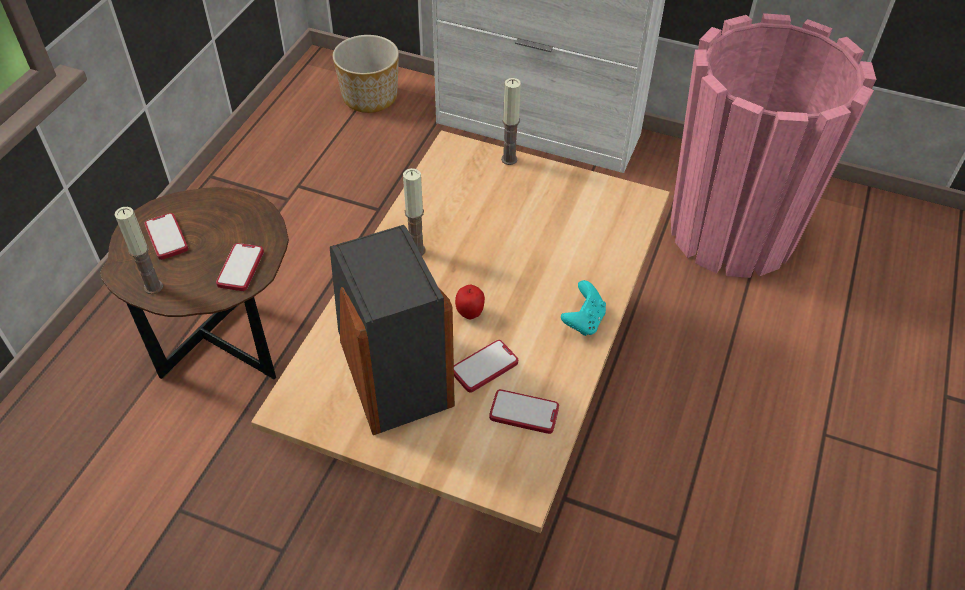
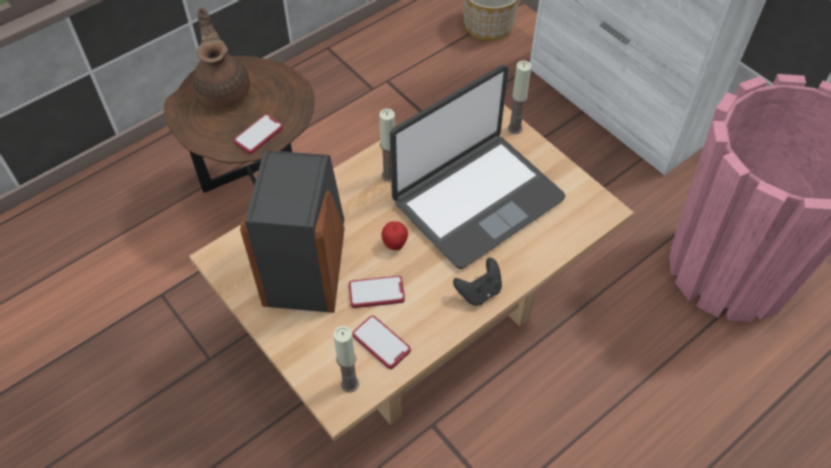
camera: 30 degrees right, 5 degrees up
(153, 287) = (192, 124): candle -> candle (350, 384)
(166, 237) = (224, 90): phone -> brown teapot
(520, 238) = (476, 199): none -> laptop
(583, 321) = (479, 291): turquoise game controller -> black game controller

